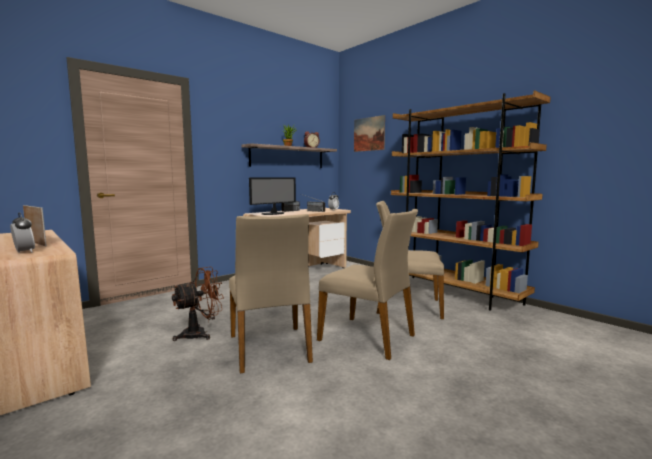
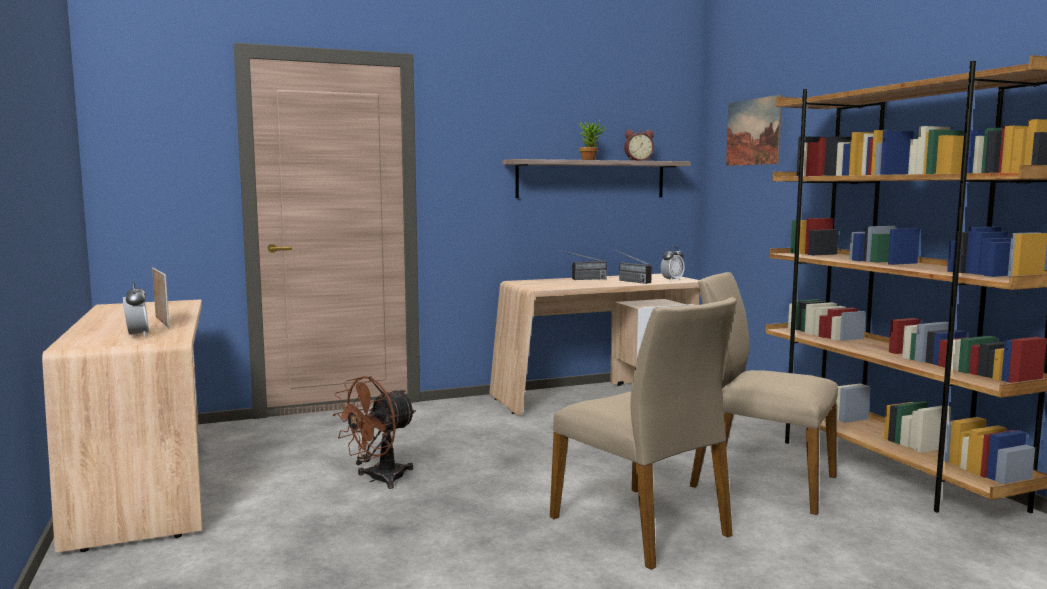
camera: 20 degrees right, 0 degrees up
(200, 334) = (378, 479): brown fan -> brown fan turned 150 degrees clockwise
(270, 348) = (467, 518): beige chair -> none
(274, 214) = (549, 285): monitor -> none

